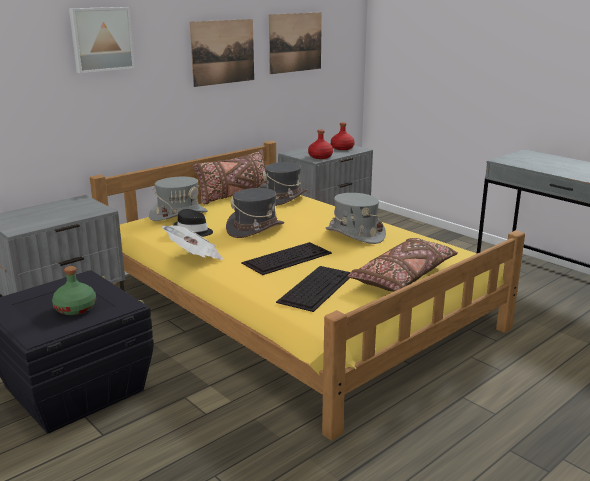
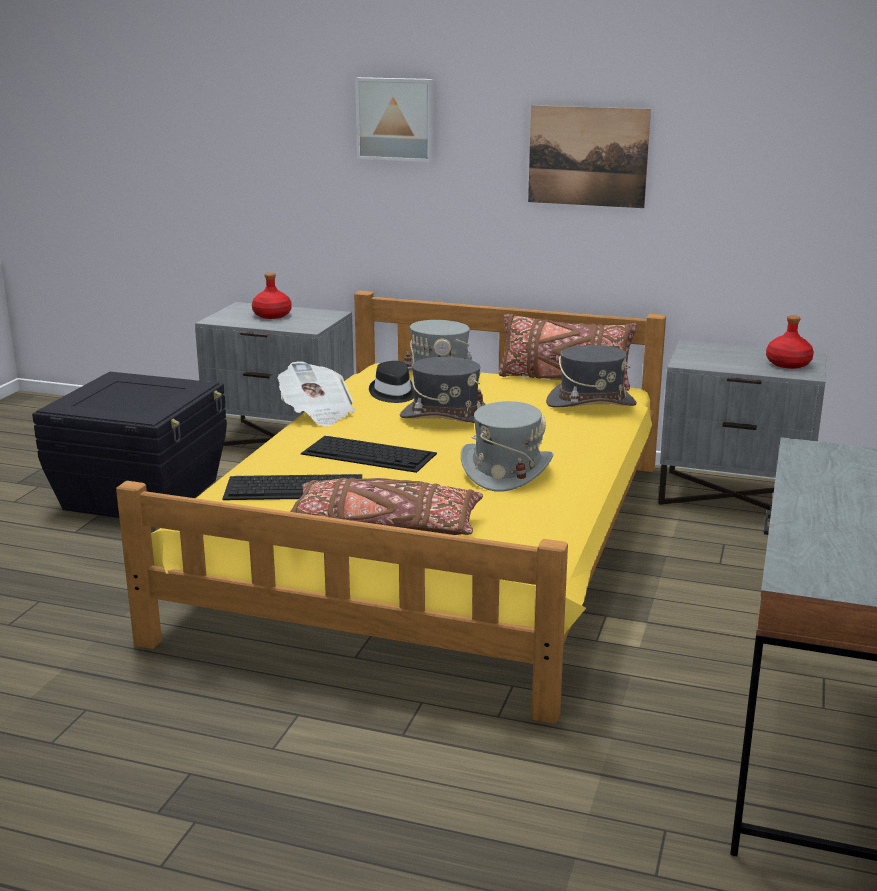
camera: 60 degrees right, 0 degrees up
(76, 308) = (126, 402): green bottle -> none
(295, 42) = (746, 156): picture -> none
(320, 157) = (708, 362): red bottle -> red bottle (272, 315)

